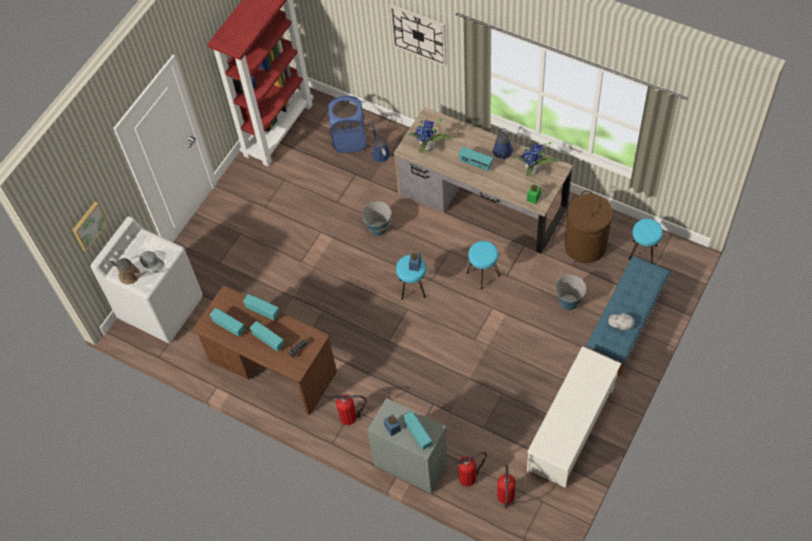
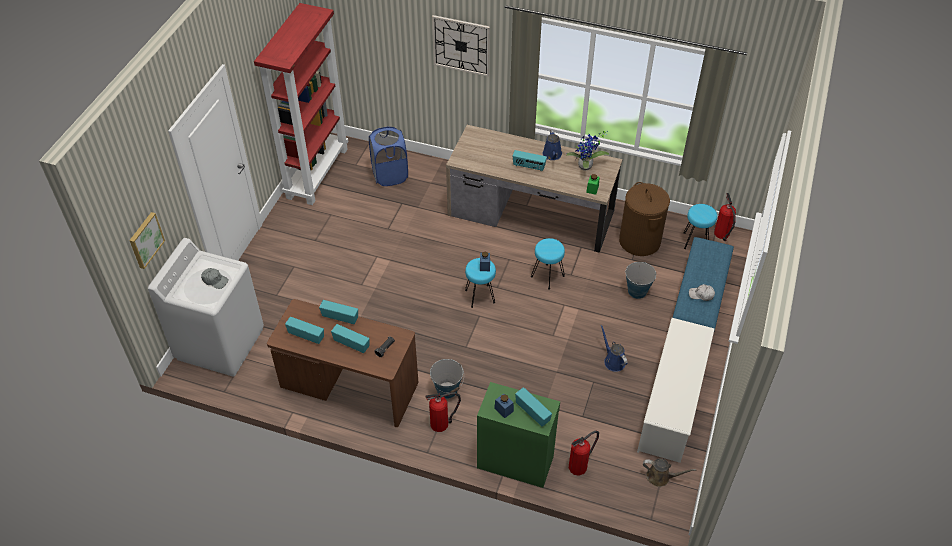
camera: 15 degrees left, 10 degrees down
(131, 276) = (194, 295): brown watering can -> brown watering can (660, 477)
(378, 228) = (434, 247): bucket -> bucket (447, 390)
(380, 153) = (422, 183): blue watering can -> blue watering can (613, 361)
(410, 463) = (515, 461): grey cabinet -> green cabinet
(427, 148) = (478, 158): potted plant -> none
(506, 497) = (622, 481): fire extinguisher -> fire extinguisher (722, 234)

